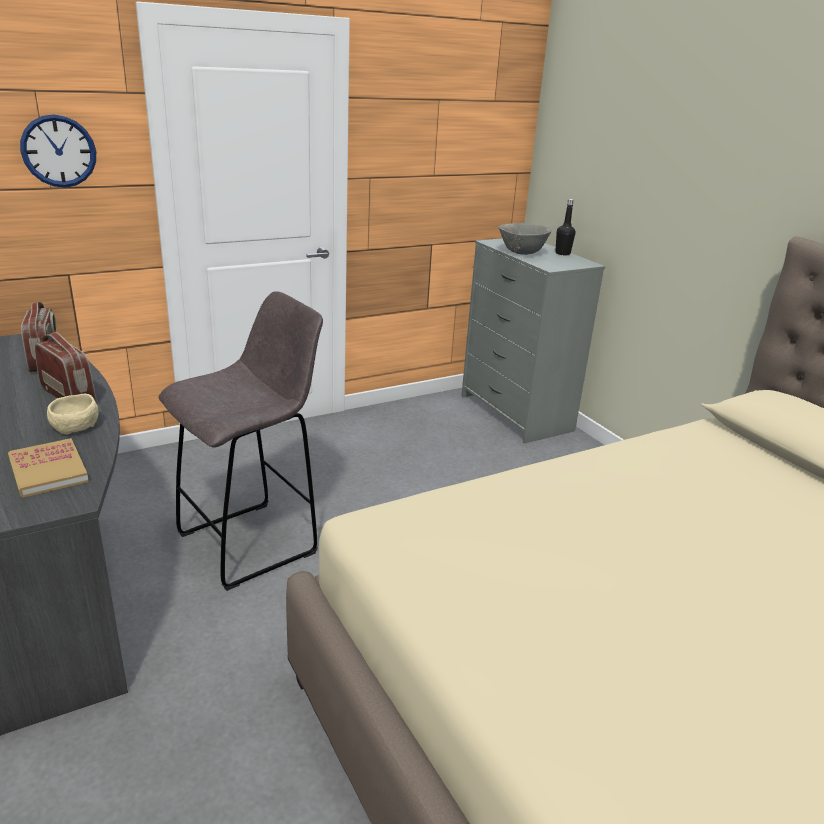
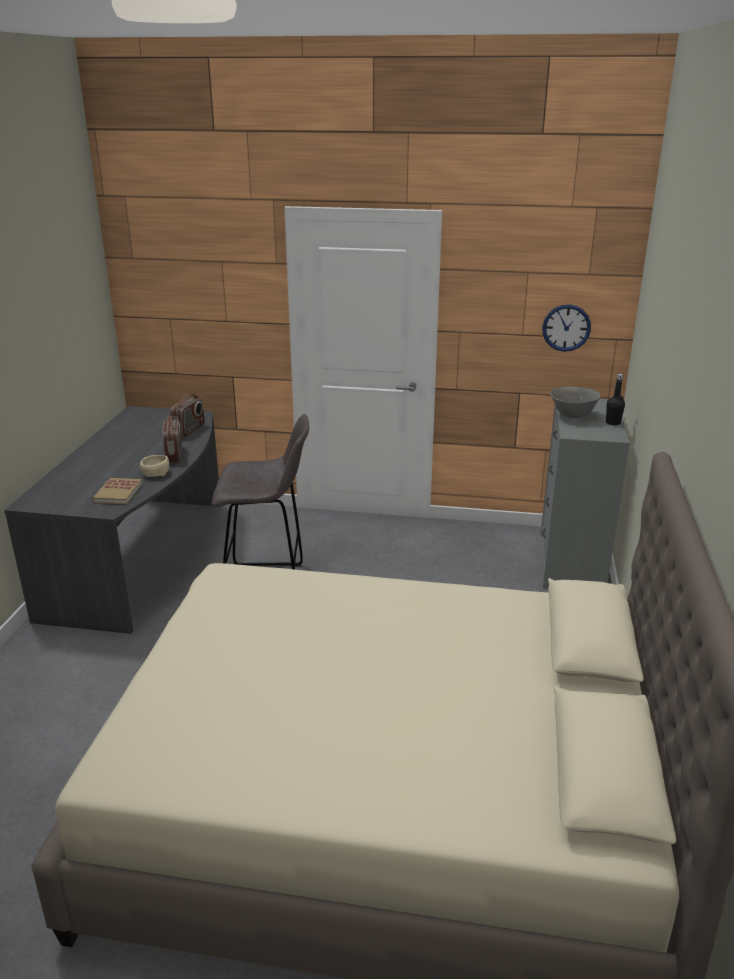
camera: 40 degrees right, 0 degrees up
(59, 151) = (231, 299): wall clock -> wall clock (566, 328)

